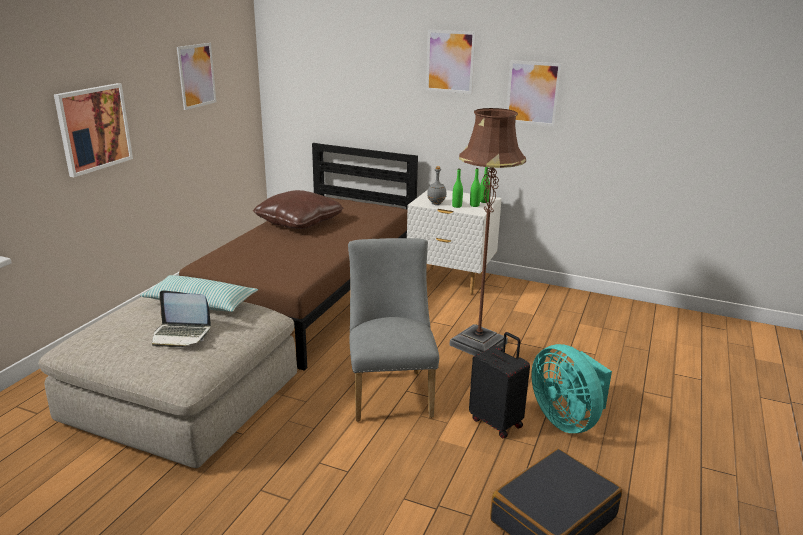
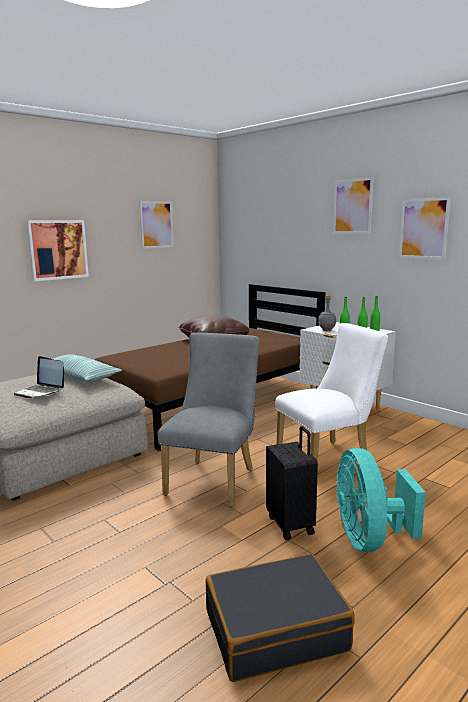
camera: 25 degrees right, 10 degrees down
(478, 344) = (328, 458): brown floor lamp -> white chair

